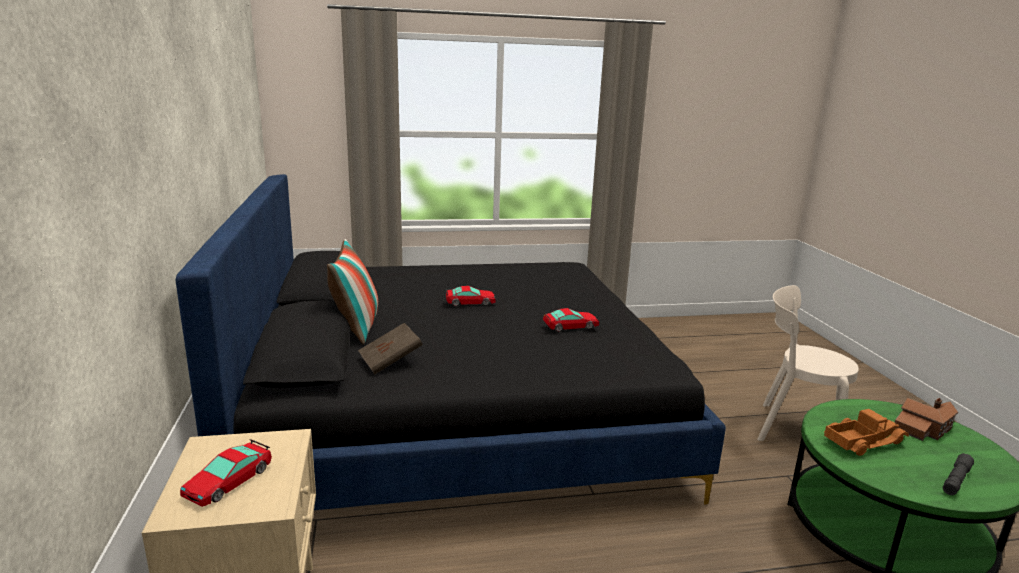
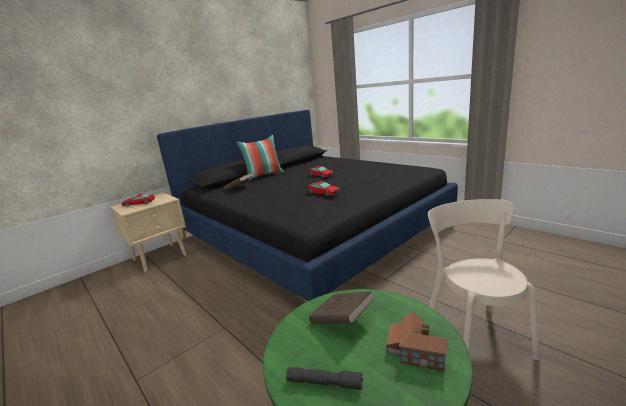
camera: 60 degrees right, 0 degrees up
(861, 441) = (342, 320): toy truck -> brown book

